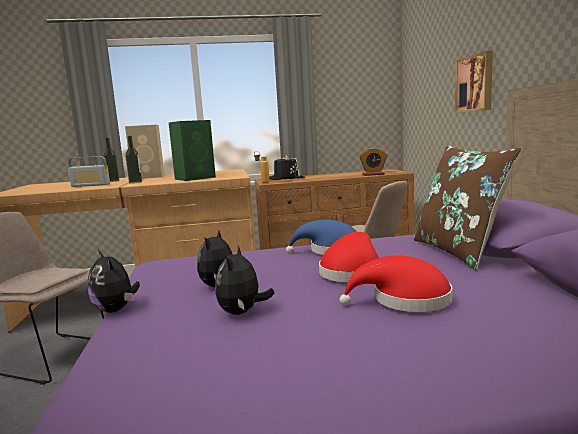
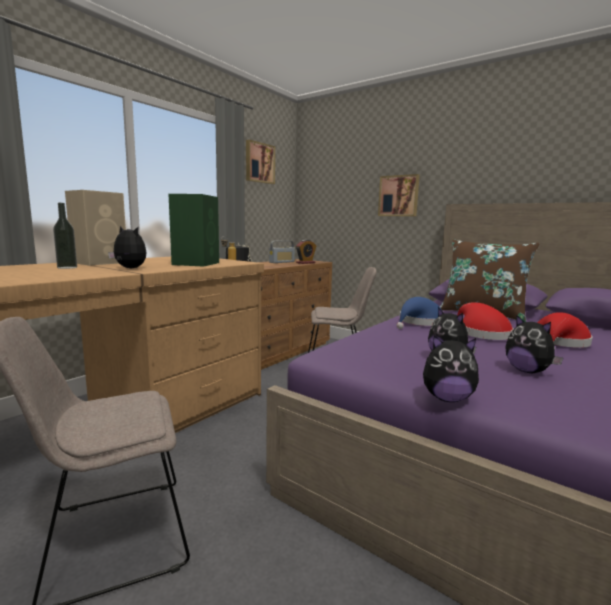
camera: 45 degrees left, 0 degrees up
(90, 185) = (61, 273): radio -> radio (282, 262)
(135, 182) = (129, 268): bottle -> plush toy
(342, 68) = (259, 163): none -> picture

